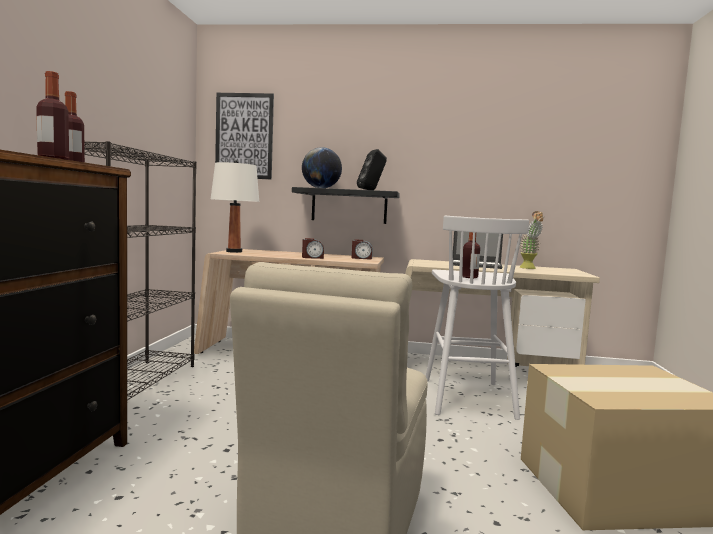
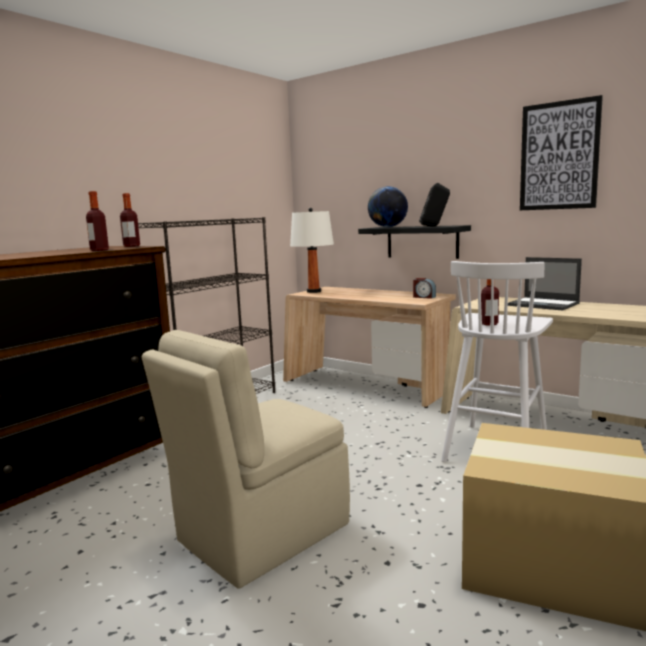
camera: 30 degrees right, 5 degrees up
(244, 136) = (328, 180): picture -> picture (559, 156)
(312, 257) = (372, 297): alarm clock -> none
(529, 268) = (607, 309): potted plant -> none

